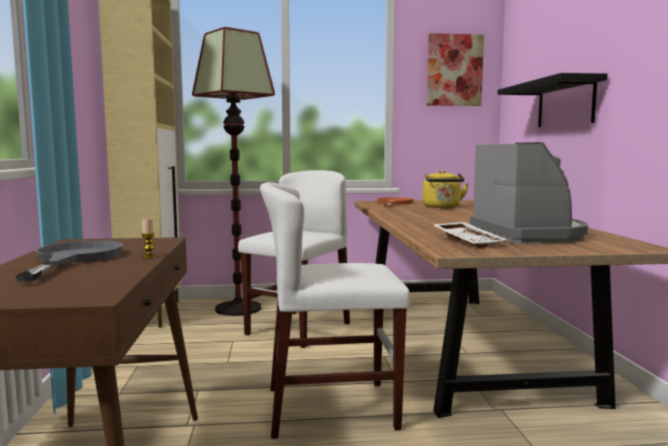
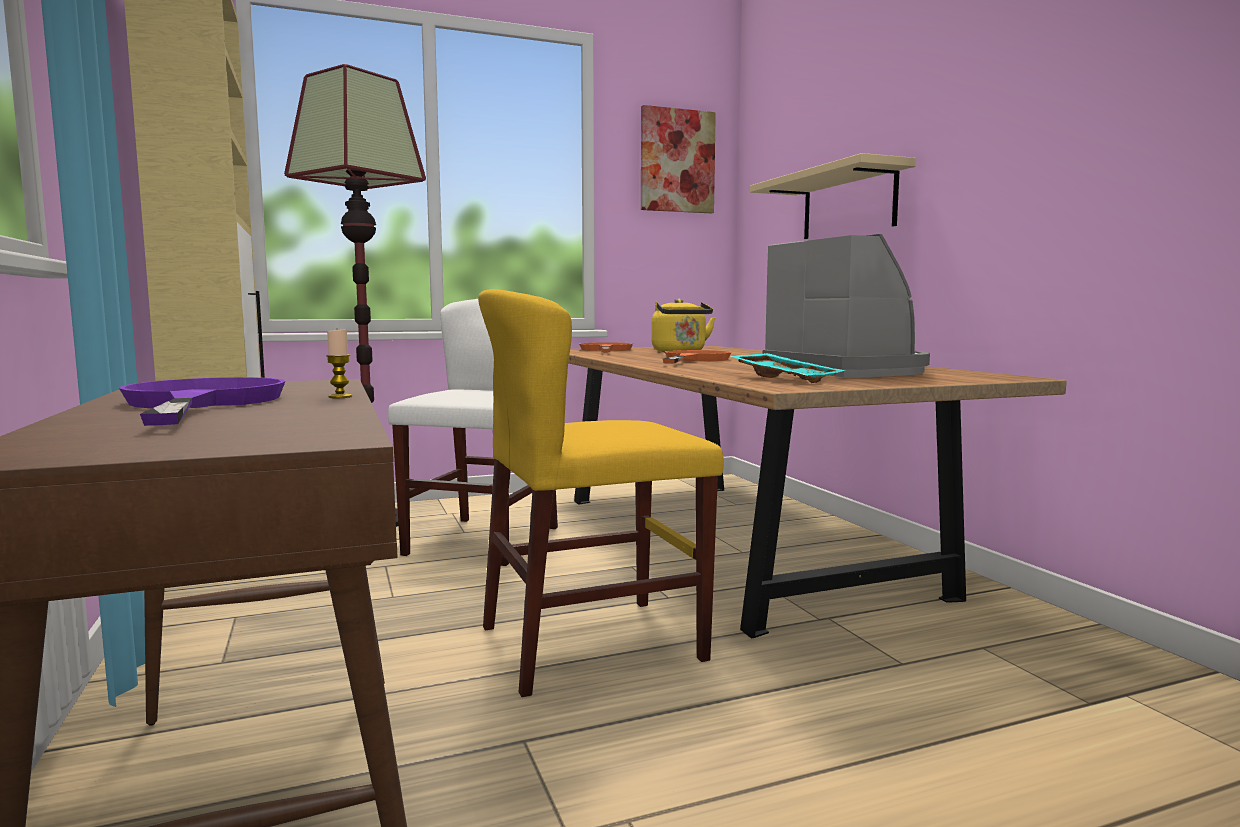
camera: 15 degrees left, 0 degrees up
(74, 259) = (201, 403): grey frying pan -> purple frying pan
(331, 408) = (592, 643): white chair -> yellow chair
(437, 217) = (693, 360): none -> orange frying pan
(469, 242) = (786, 379): white tray -> turquoise tray
(565, 104) = (848, 204): black shelf -> beige shelf

